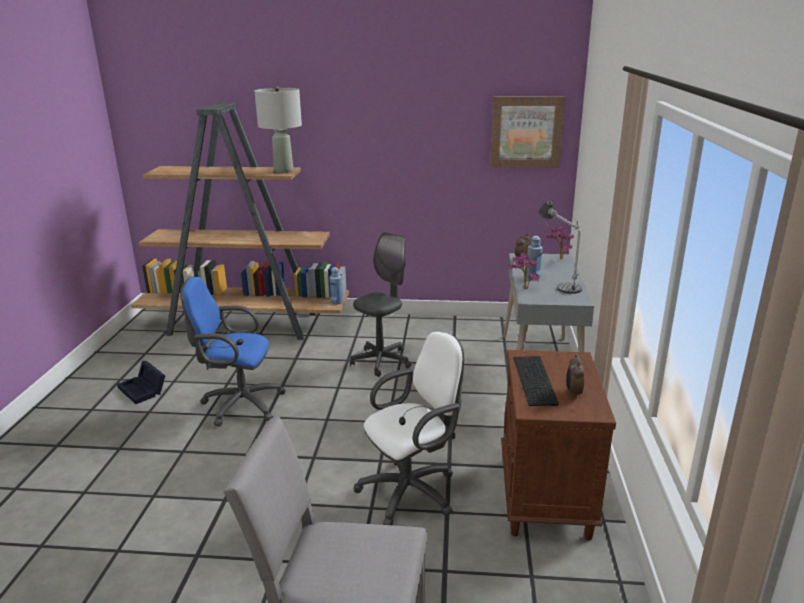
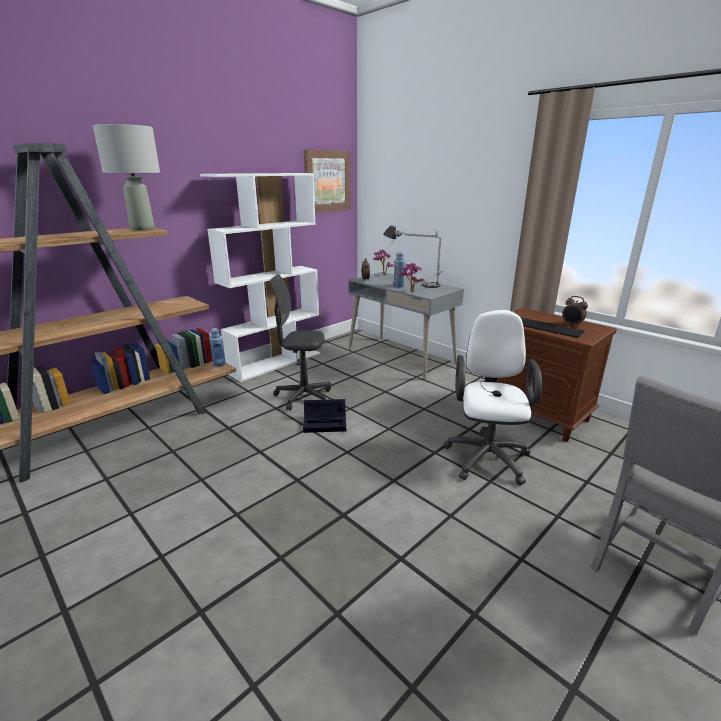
camera: 50 degrees left, 0 degrees up
(143, 390) = (106, 543): black storage box -> black storage box (326, 423)
(238, 404) = (251, 487): blue office chair -> none
(381, 361) = (303, 397): grey office chair -> grey office chair turned 75 degrees counterclockwise
(418, 322) = (275, 363): none -> white bookcase

